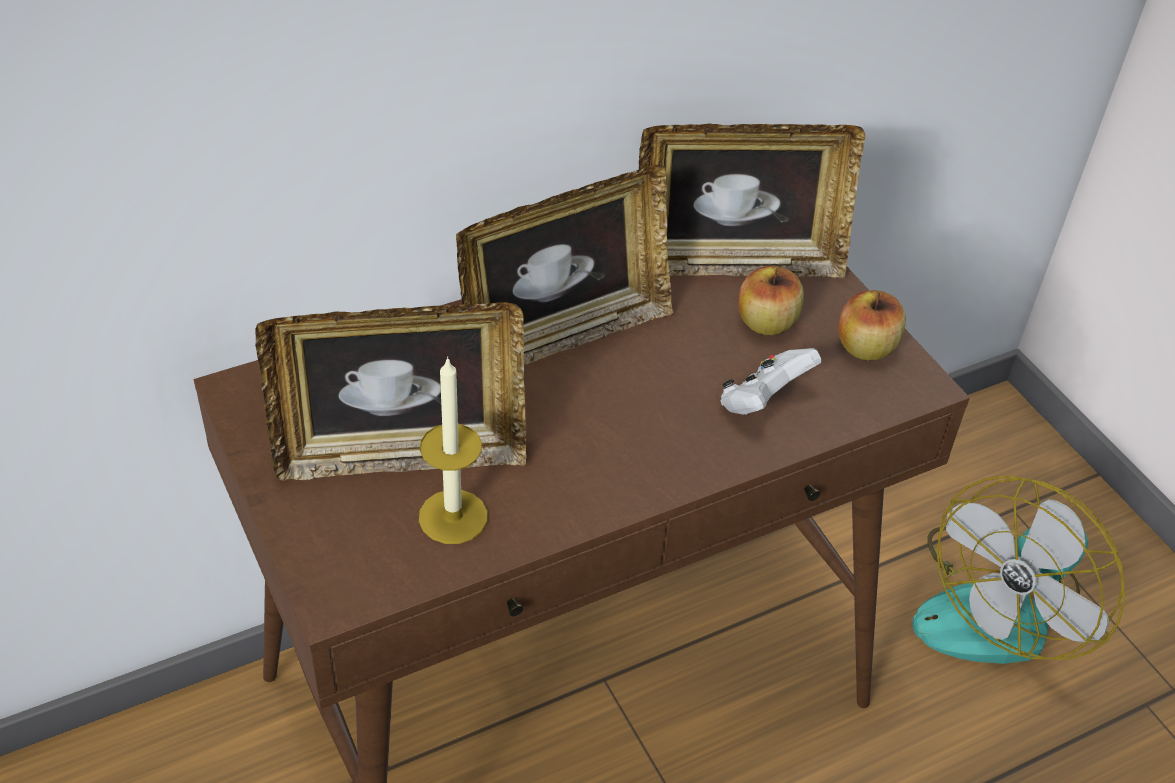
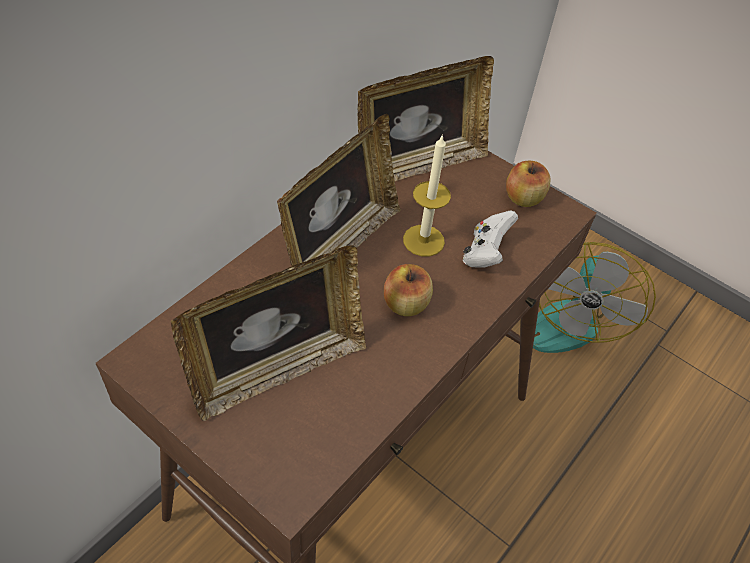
camera: 25 degrees left, 5 degrees up
(453, 516) = (337, 403): candle -> candle (423, 240)
(766, 322) = (458, 199): apple -> apple (405, 304)

